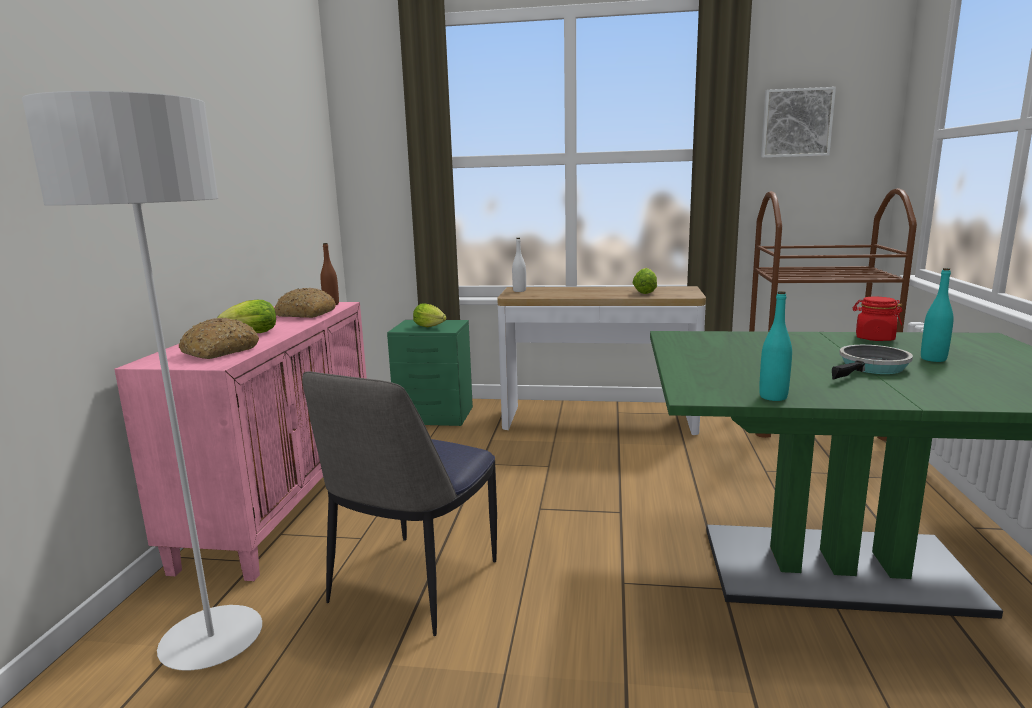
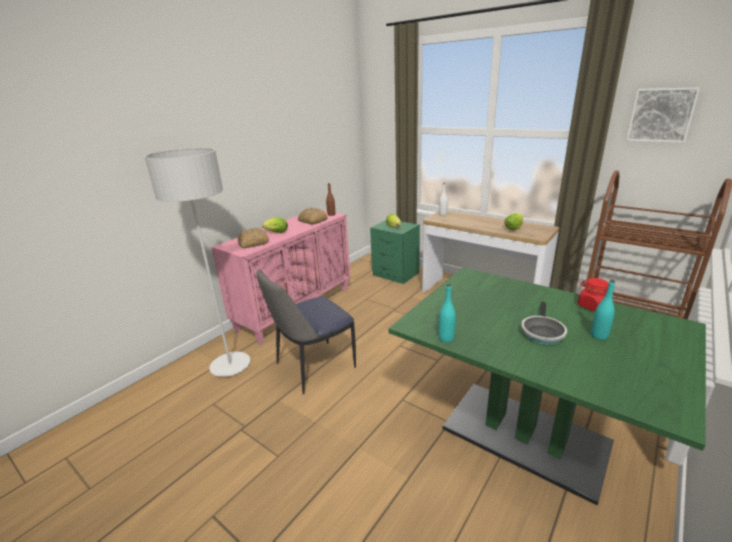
camera: 30 degrees right, 10 degrees up
(871, 368) = (541, 332): frying pan -> frying pan turned 120 degrees clockwise

